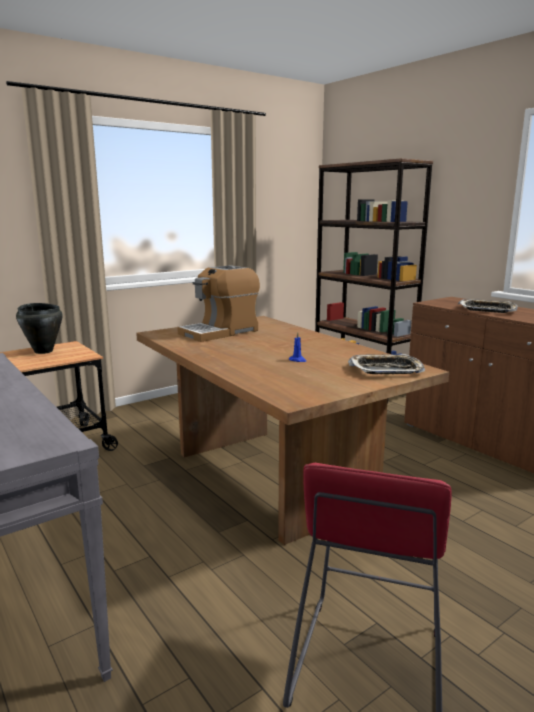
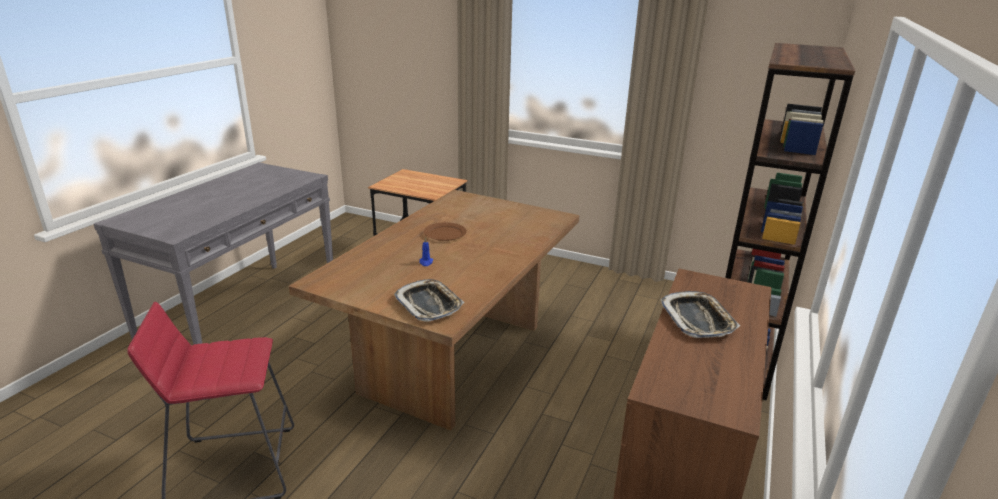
camera: 60 degrees right, 10 degrees up
(44, 351) = (429, 180): black cooking pot -> none
(220, 332) = (487, 214): coffee machine -> none
(242, 347) = (445, 234): none -> brown plate

